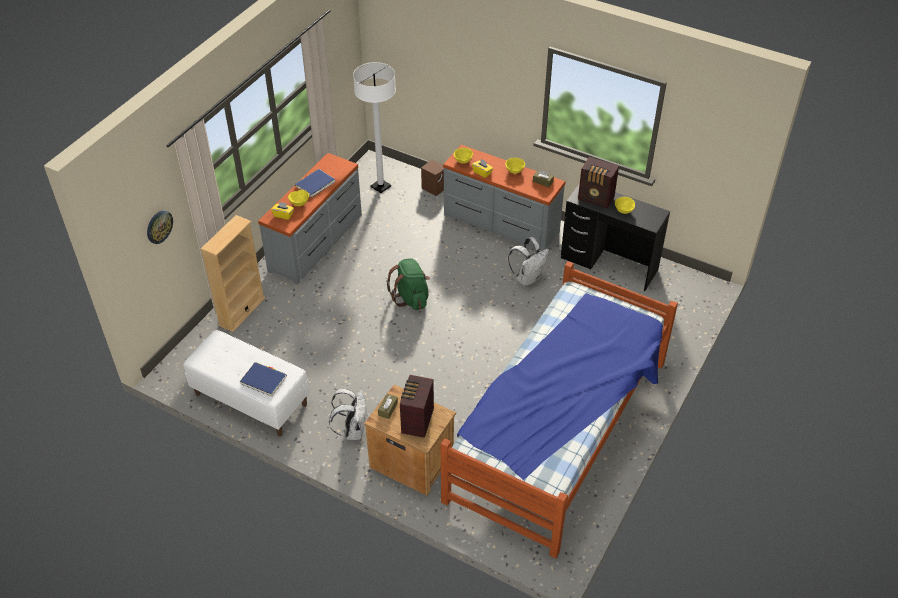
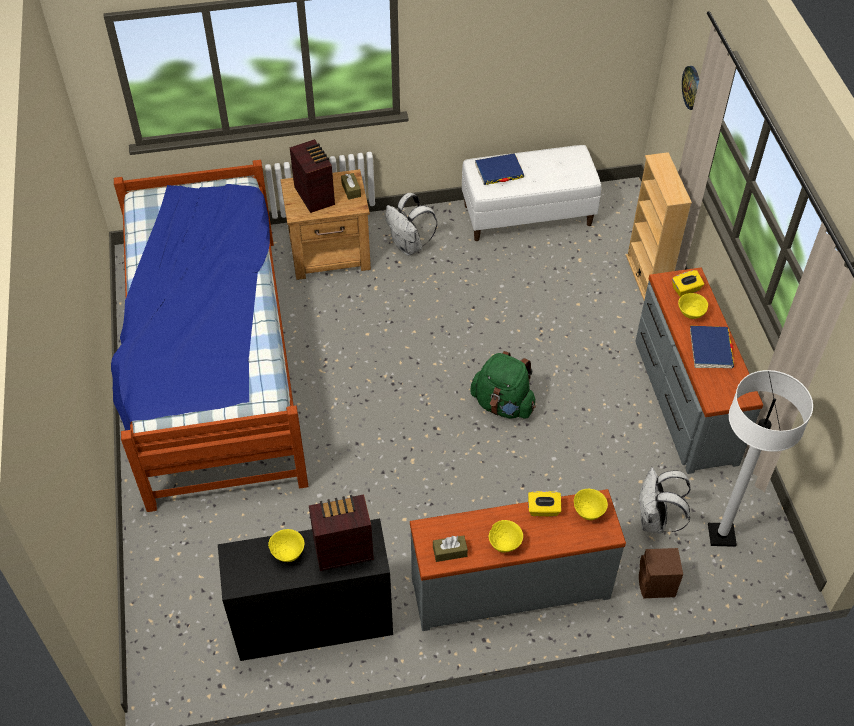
camera: 140 degrees right, 5 degrees up
(528, 278) = (398, 523): white backpack -> white backpack (655, 521)

